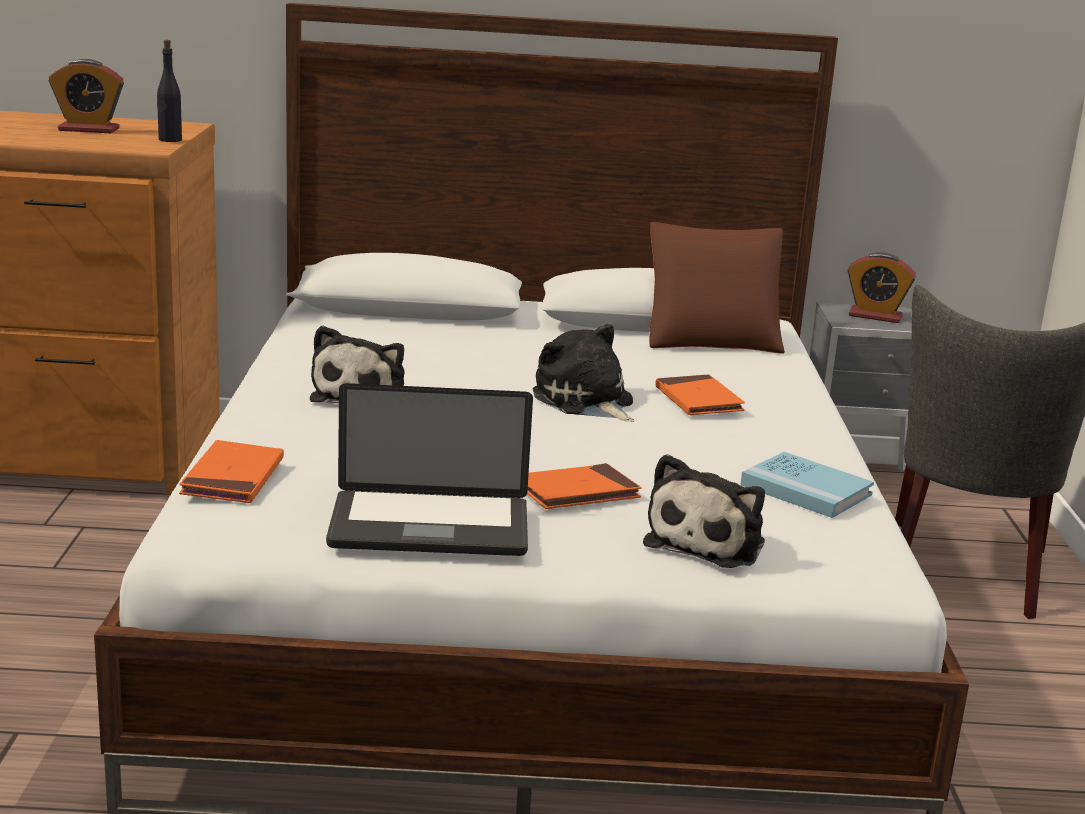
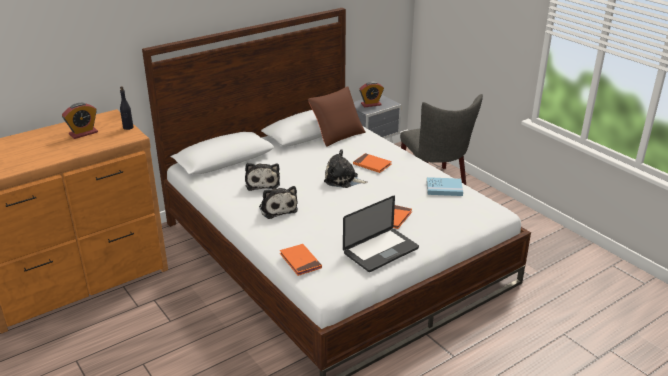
camera: 35 degrees left, 10 degrees up
(709, 542) = (447, 219): plush toy -> plush toy (262, 183)

